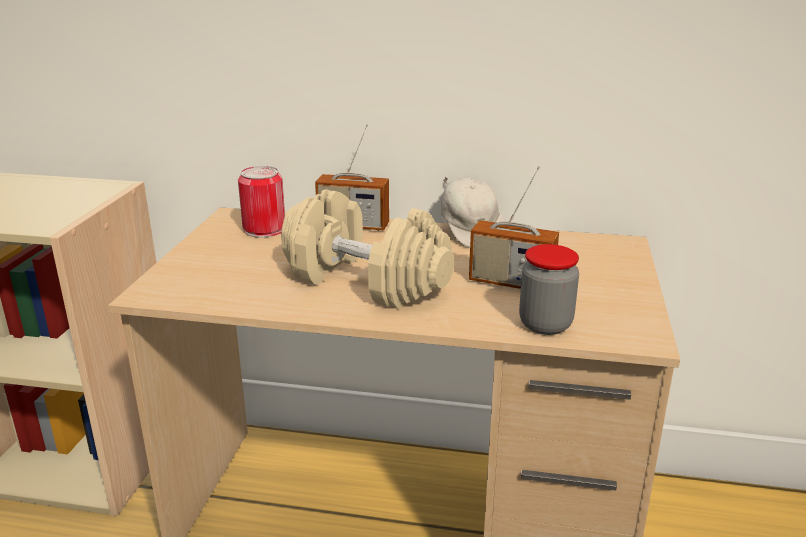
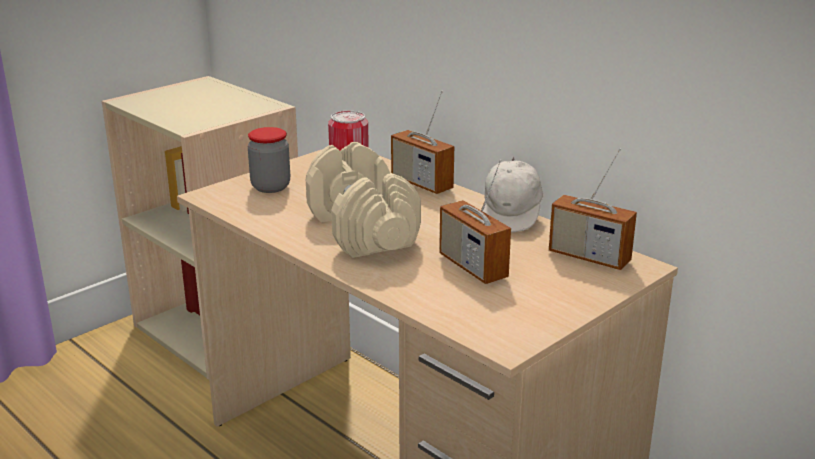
camera: 35 degrees right, 0 degrees up
(545, 324) = (444, 306): jar -> jar (270, 187)
(580, 247) = (589, 257): none -> radio

